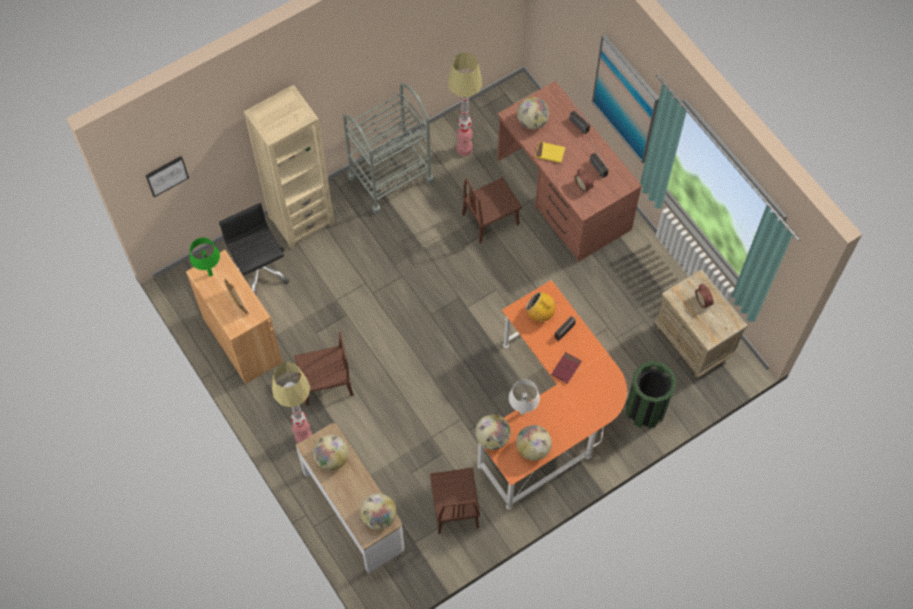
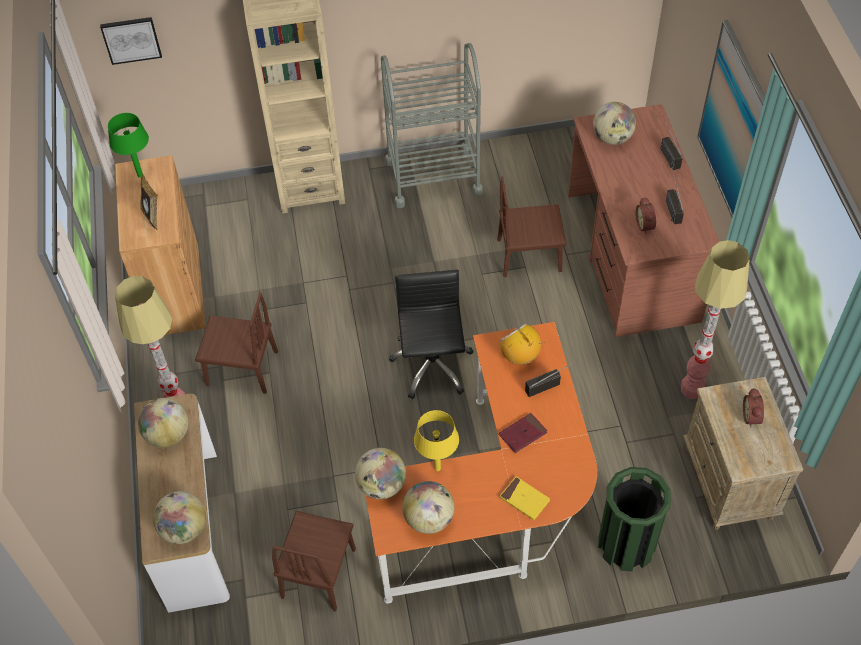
camera: 25 degrees right, 10 degrees down
(259, 270) = (235, 224): black office chair -> black office chair (432, 366)
(464, 149) = (534, 173): floor lamp -> floor lamp (692, 389)
(522, 413) = (437, 468): white table lamp -> yellow table lamp
(550, 153) = (618, 177): yellow book -> yellow book (524, 499)

